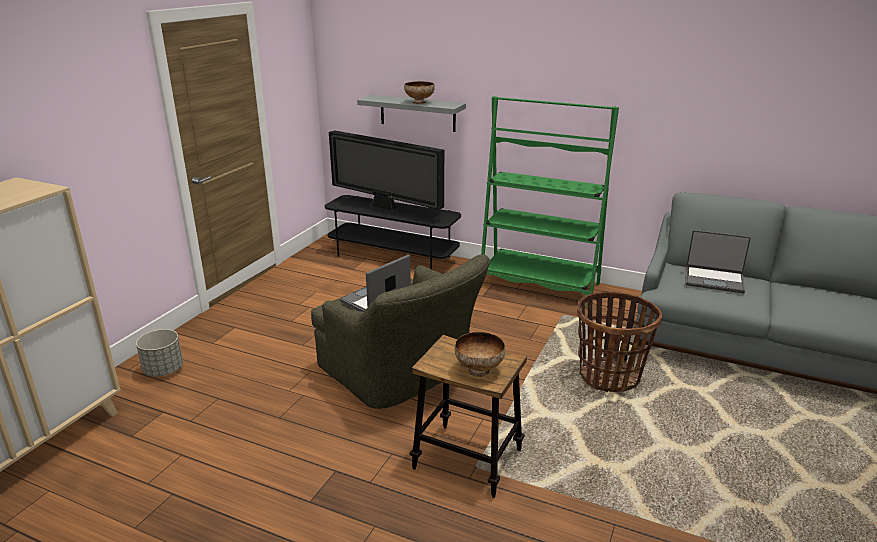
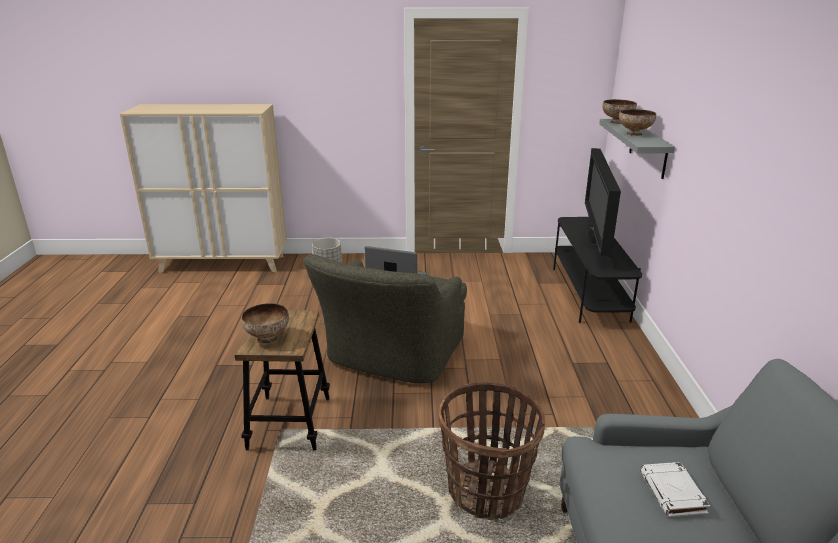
camera: 65 degrees right, 0 degrees up
(377, 99) = (616, 122): none -> bowl
(539, 285) = (643, 395): green bookcase -> none
(714, 280) = (673, 493): laptop -> white book

